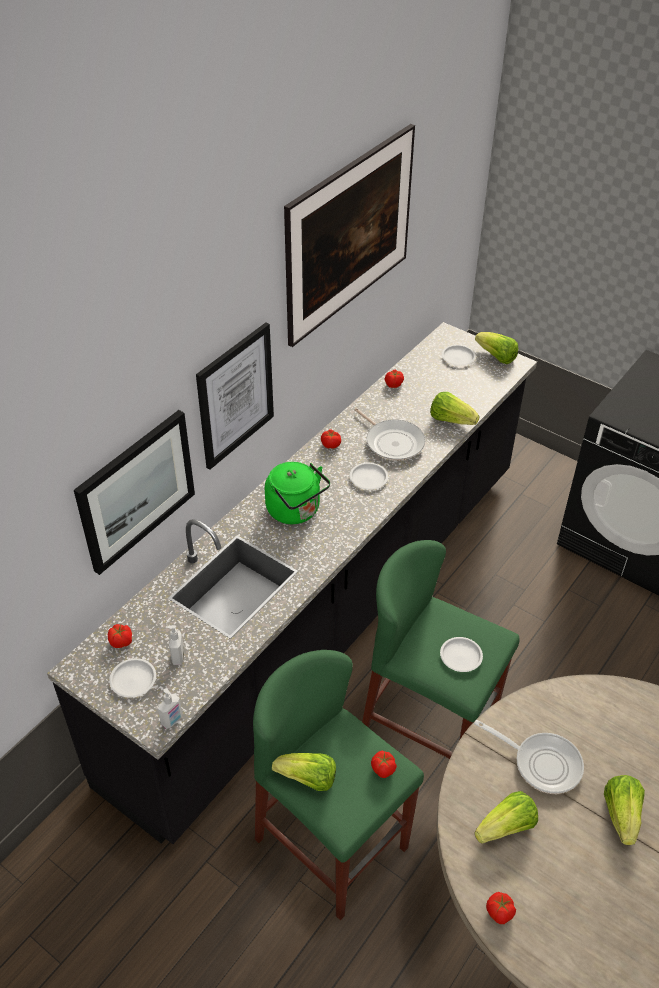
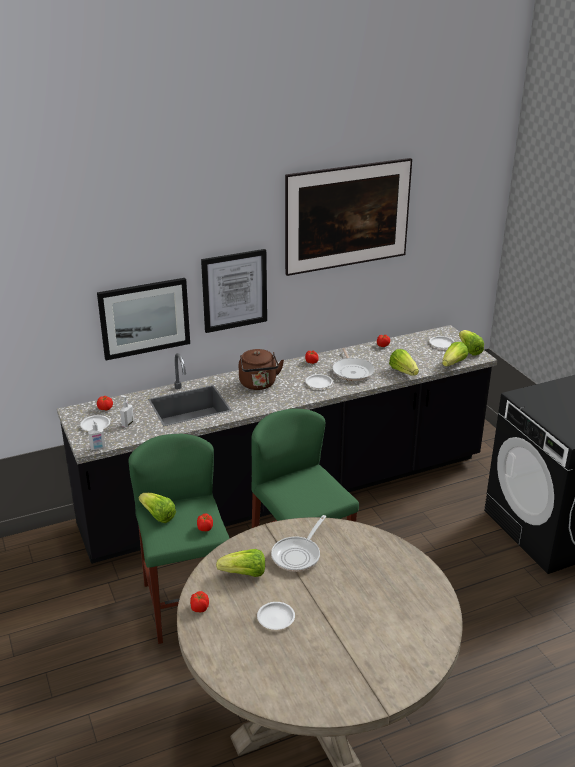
camera: 30 degrees right, 15 degrees down
(296, 511) = (258, 384): green kettle -> brown kettle
(461, 656) = (306, 496): white plate -> white plate (276, 618)
(542, 763) = (298, 555): frying pan -> frying pan turned 60 degrees clockwise
(621, 815) = (324, 598): lettuce -> lettuce (453, 363)

